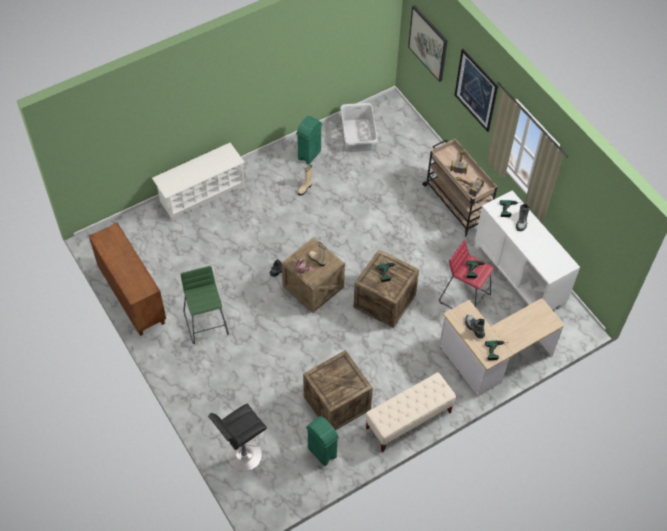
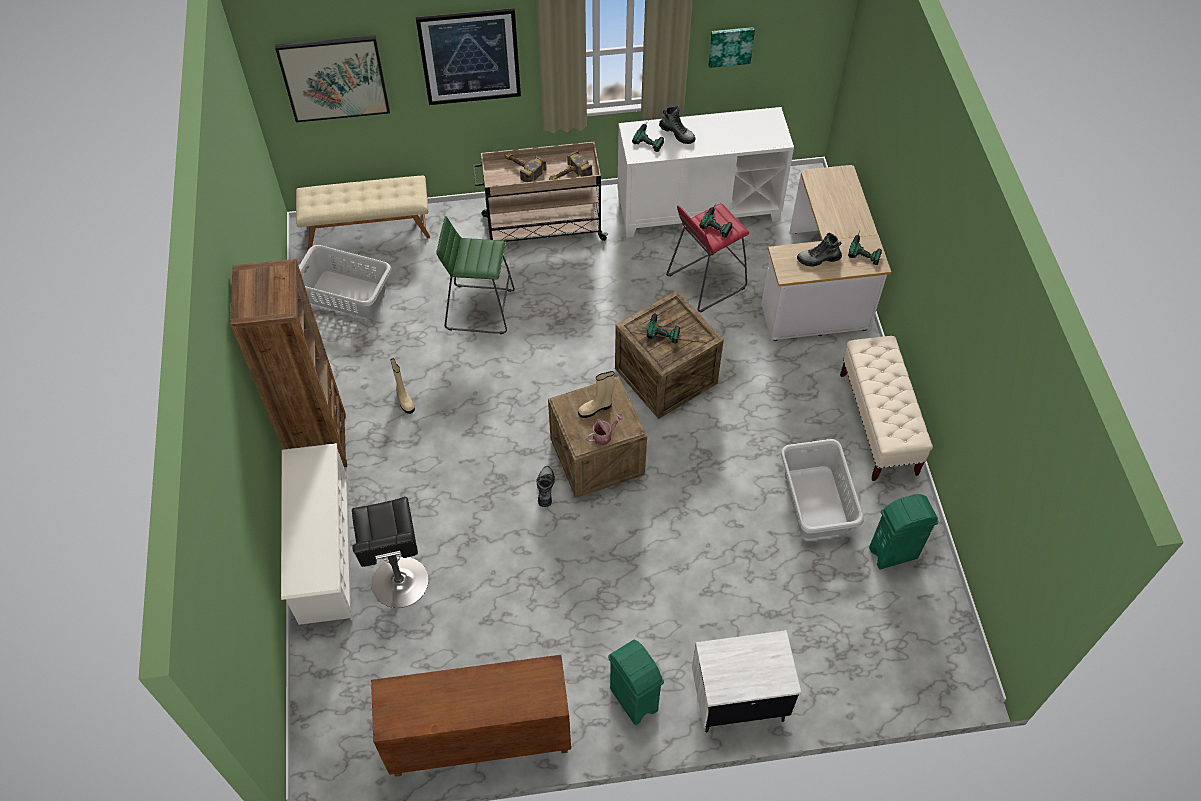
camera: 65 degrees left, 0 degrees up
(199, 401) = (738, 699): none -> white nightstand
(206, 323) = (591, 635): green stool -> green stool (479, 309)
(242, 456) = (863, 668): black stool -> black stool (401, 586)
(261, 164) = (319, 443): none -> brown bookcase
(309, 155) = (342, 370): green trash can -> green trash can (634, 700)
(336, 403) = (815, 502): crate -> grey laundry basket
(407, 125) = (368, 228): none -> beige bench
(576, 209) = (730, 46): none -> picture

